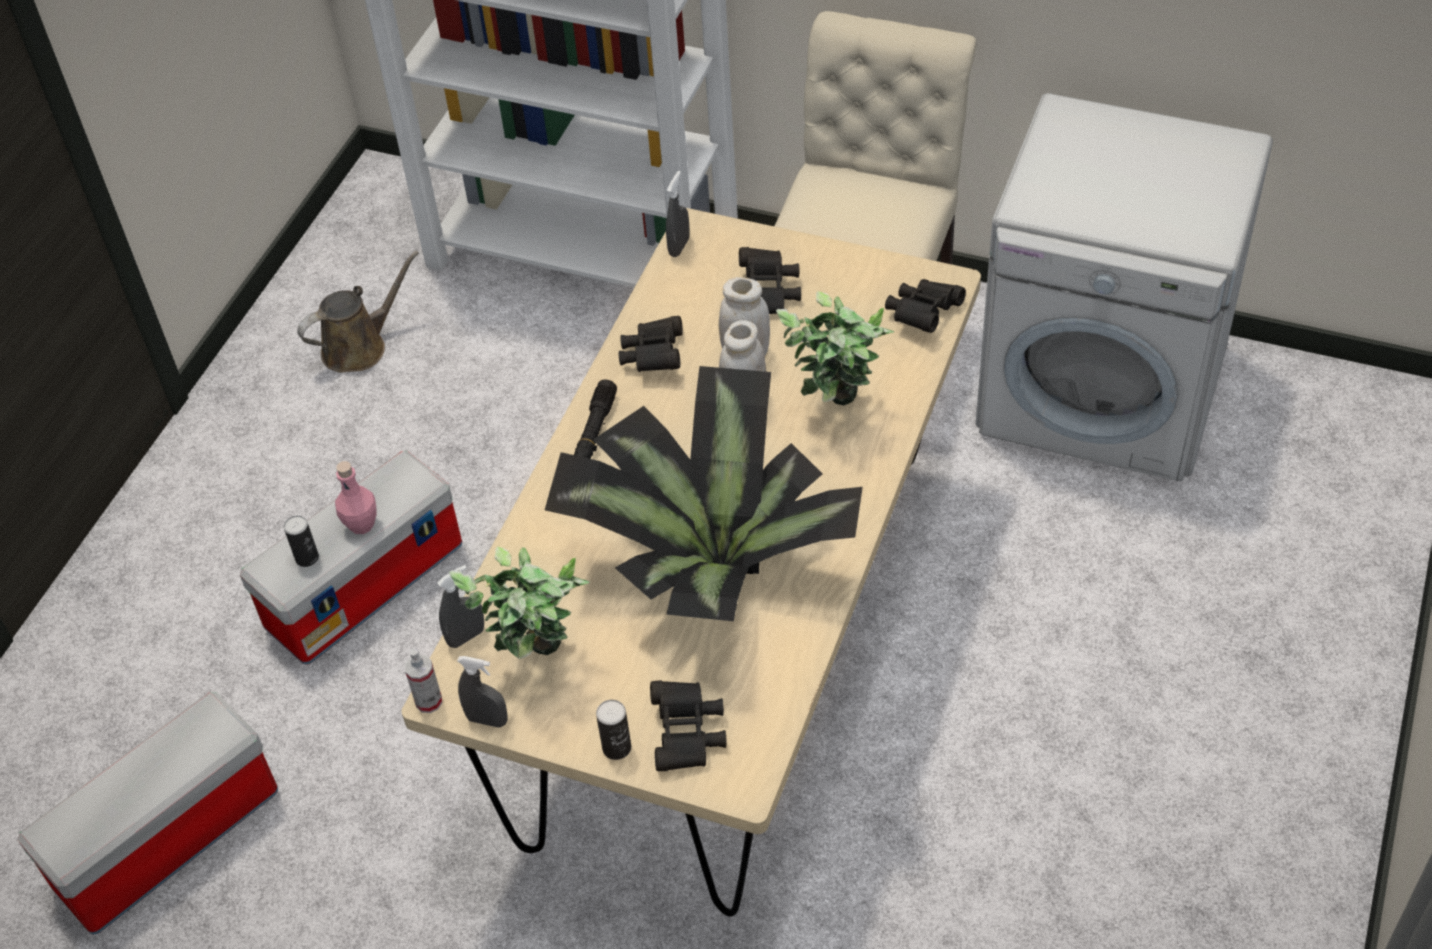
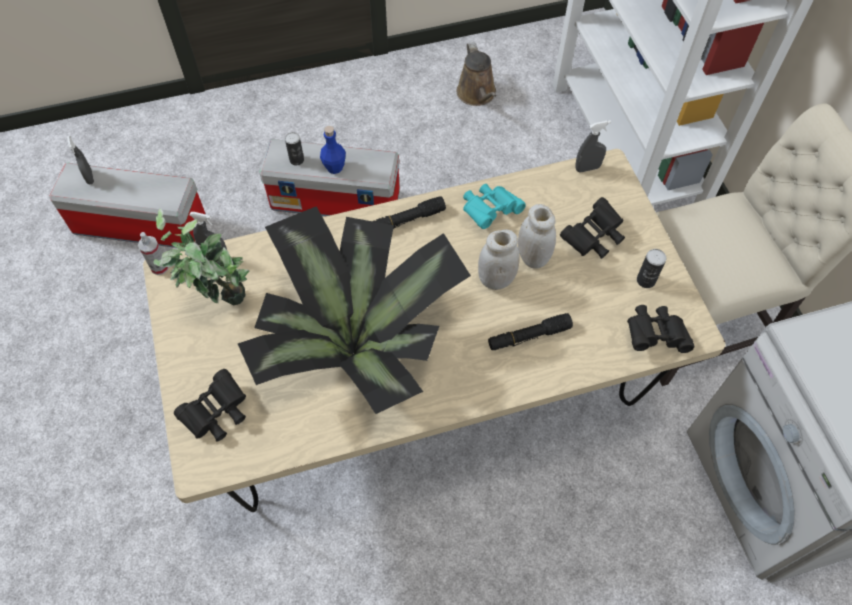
camera: 50 degrees right, 10 degrees up
(359, 346) = (477, 94): brown watering can -> brown watering can turned 60 degrees clockwise
(361, 524) = (334, 167): pink bottle -> blue bottle
(487, 720) = (164, 303): grey spray bottle -> grey spray bottle (89, 177)
(616, 747) = (185, 381): can -> can (646, 280)
(653, 356) = (490, 211): black binoculars -> turquoise binoculars
(836, 411) = (529, 336): potted plant -> black flashlight

